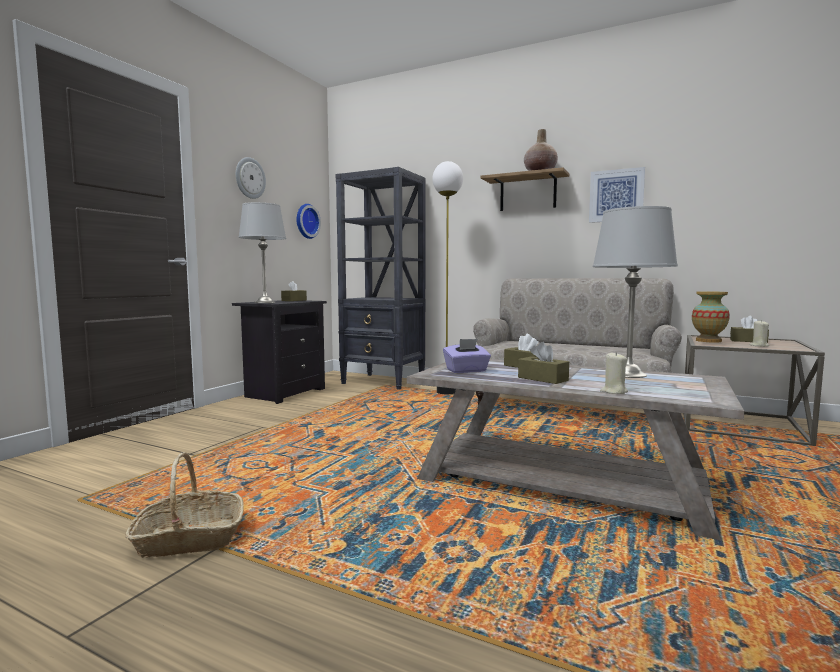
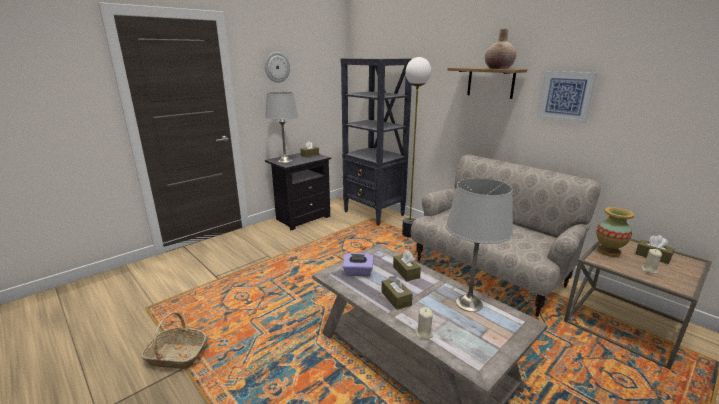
camera: 20 degrees right, 15 degrees up
(306, 221) = (326, 89): wall clock -> none

